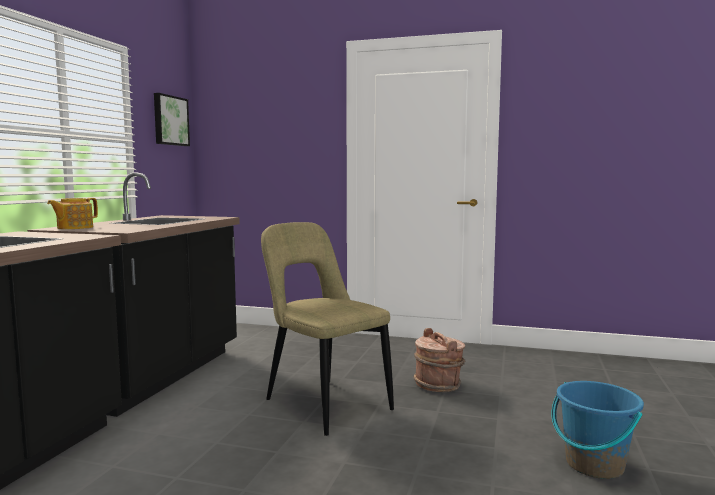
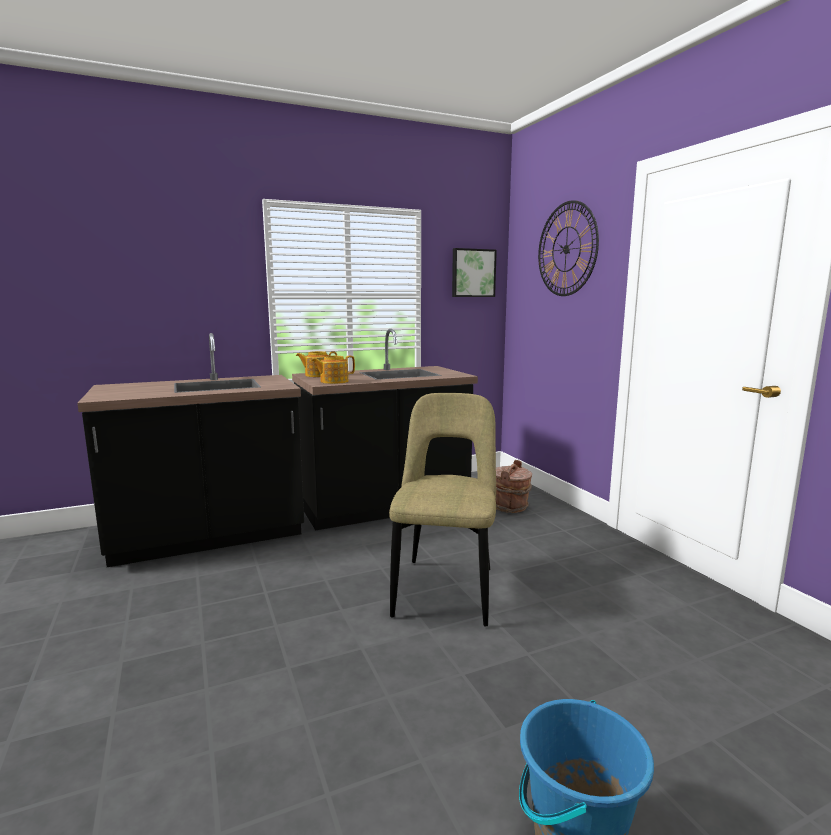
camera: 50 degrees right, 5 degrees up
(127, 229) = (333, 381): none -> teapot
(275, 104) = (566, 249): none -> wall clock
(438, 385) = (589, 626): brown bucket -> brown bucket (509, 506)

